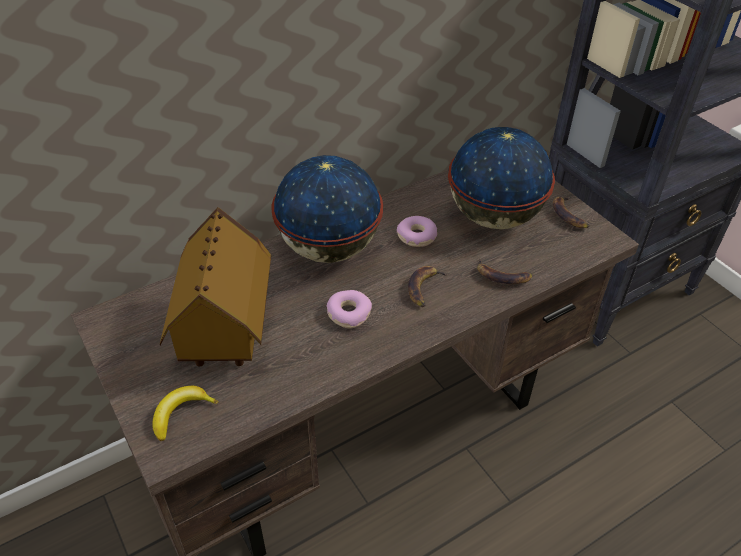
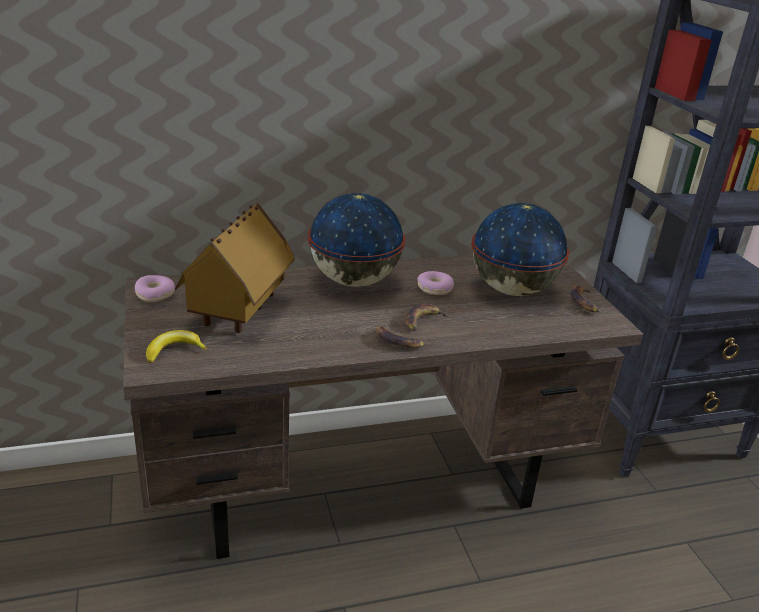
camera: 15 degrees right, 15 degrees down
(348, 313) = (347, 322): donut -> donut (155, 294)
(502, 276) = (498, 327): banana -> banana (397, 340)

